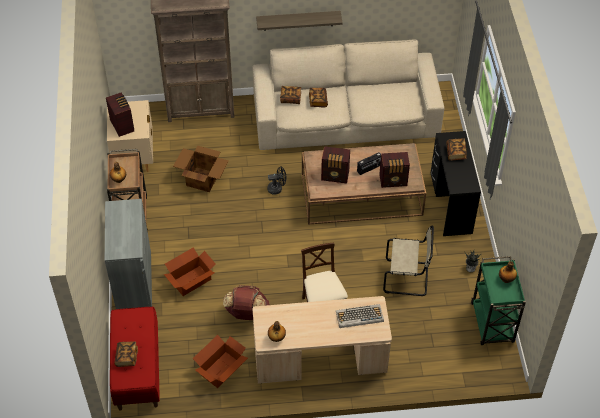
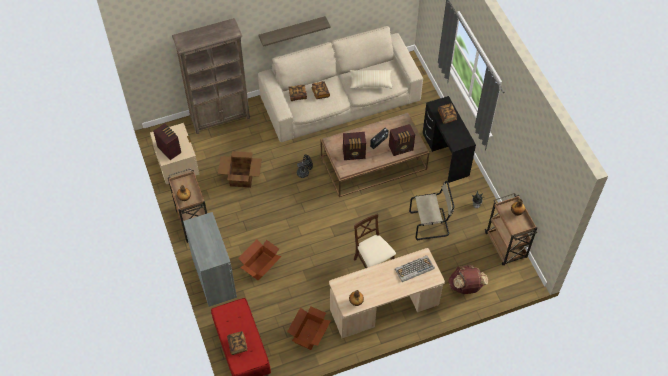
camera: 15 degrees left, 5 degrees up
(246, 313) = (314, 282): brown backpack -> brown backpack (466, 287)
(380, 101) = (370, 83): none -> beige pillow
(492, 324) = (506, 246): green cart -> brown cart

